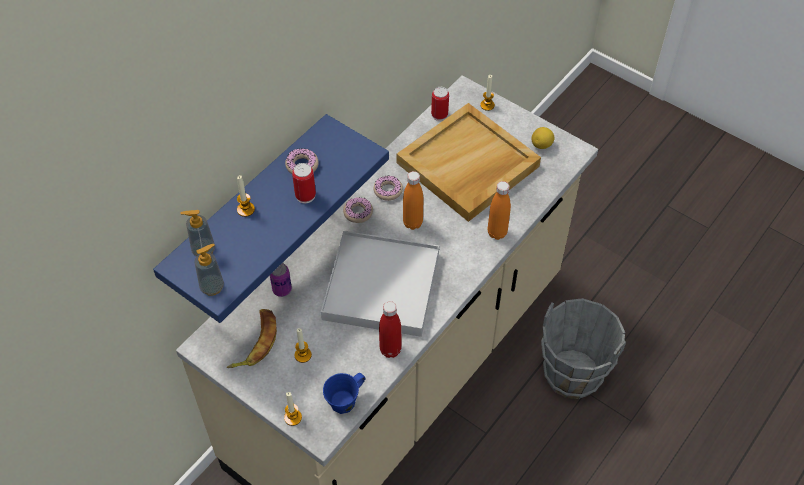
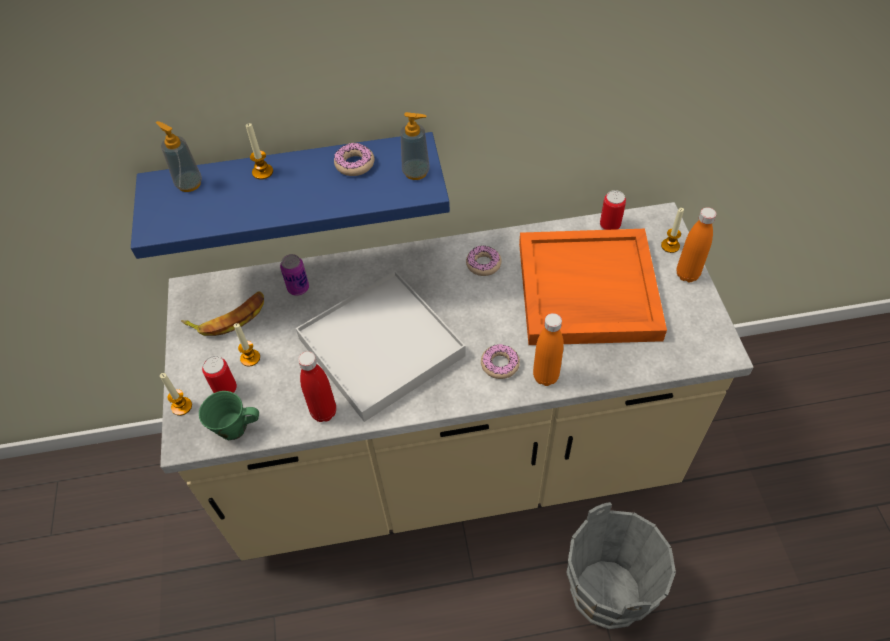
camera: 45 degrees right, 0 degrees up
(212, 287) = (156, 220): soap dispenser -> soap dispenser (416, 172)
(305, 195) = (325, 193): can -> can (225, 389)
(344, 402) = (234, 428): blue mug -> green mug
(358, 212) = (435, 266): donut -> donut (500, 364)
(412, 223) = (473, 309): orange bottle -> orange bottle (687, 274)
(468, 166) = (586, 291): beige tray -> orange tray
(541, 145) = (689, 321): lemon -> none

